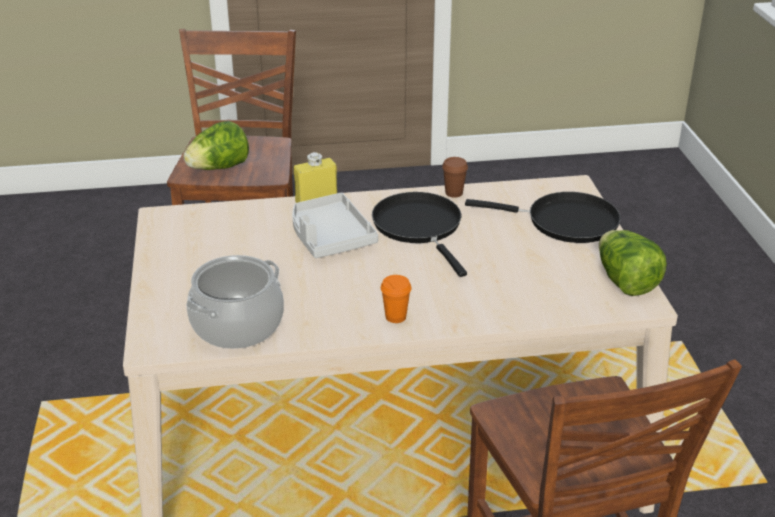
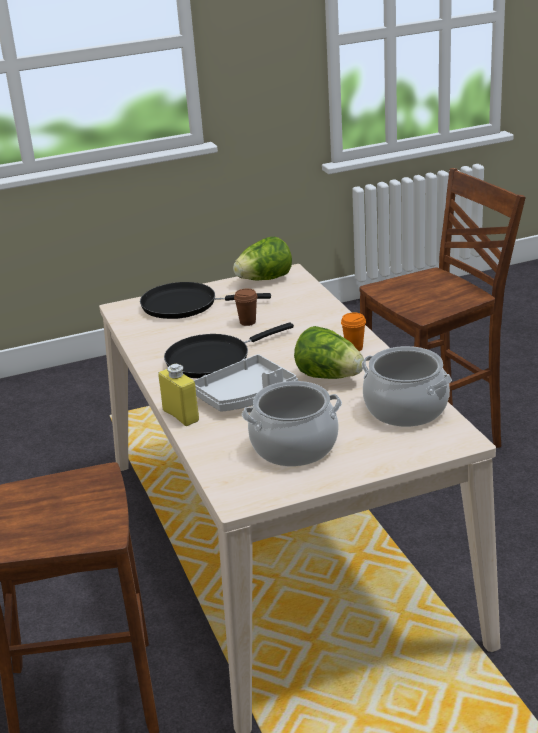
camera: 100 degrees left, 5 degrees down
(219, 168) = (84, 516): lettuce -> lettuce (329, 376)
(219, 251) = (294, 446): none -> cooking pot
(454, 193) = (146, 353): brown cup -> brown cup (247, 322)
(565, 222) = (185, 305): black frying pan -> black frying pan turned 90 degrees counterclockwise

